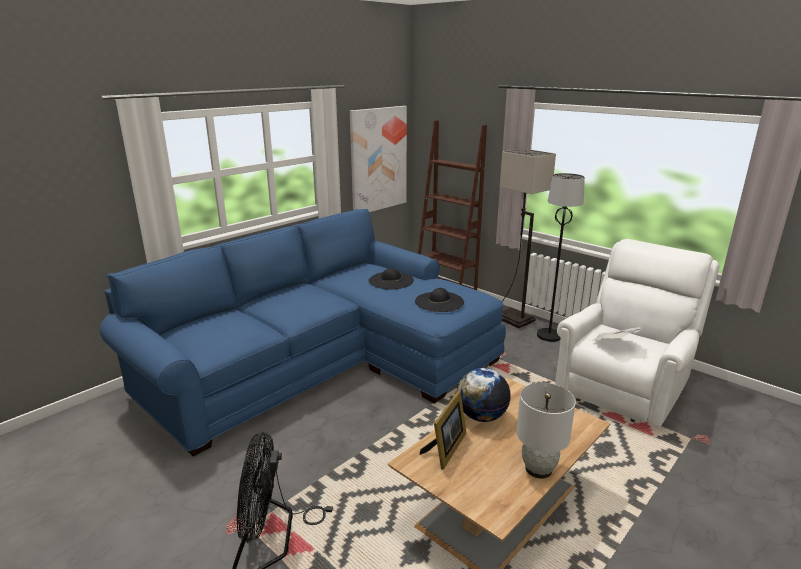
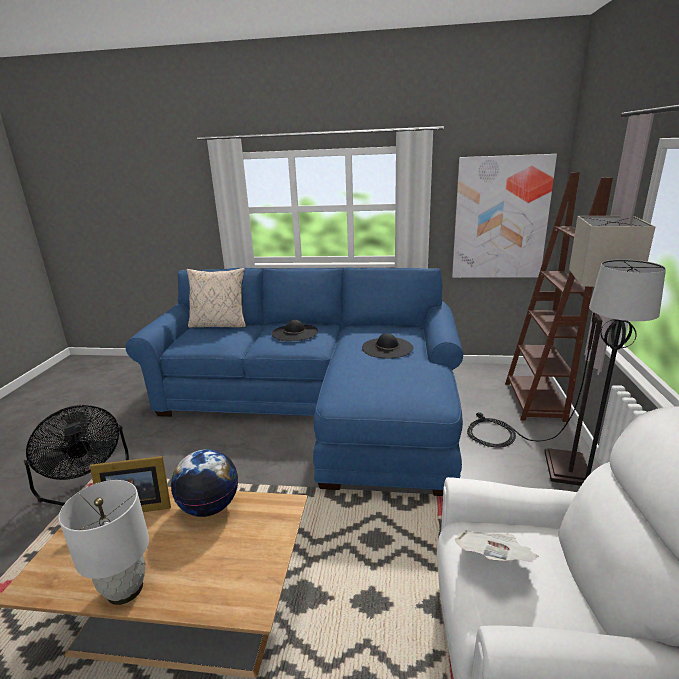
camera: 55 degrees right, 0 degrees up
(204, 322) = (219, 325): none -> beige pillow
(439, 302) = (376, 384): black hat -> black hat (295, 332)

